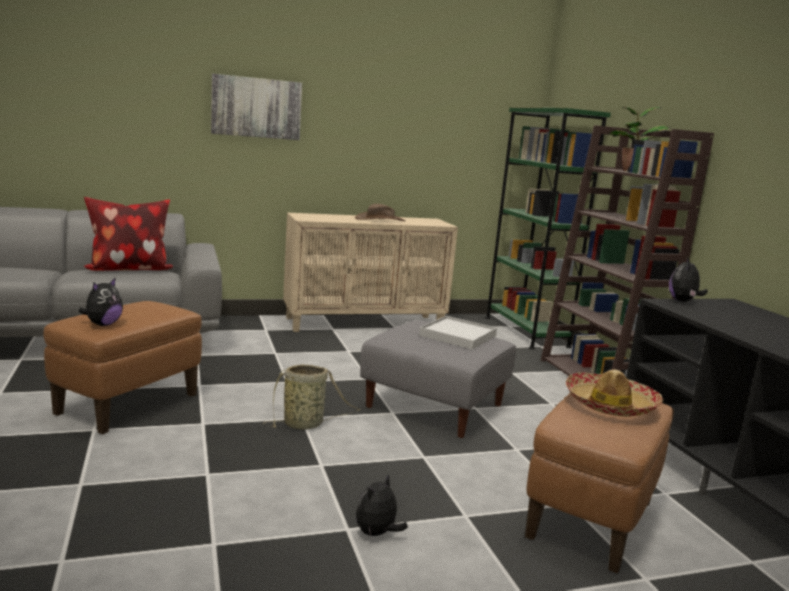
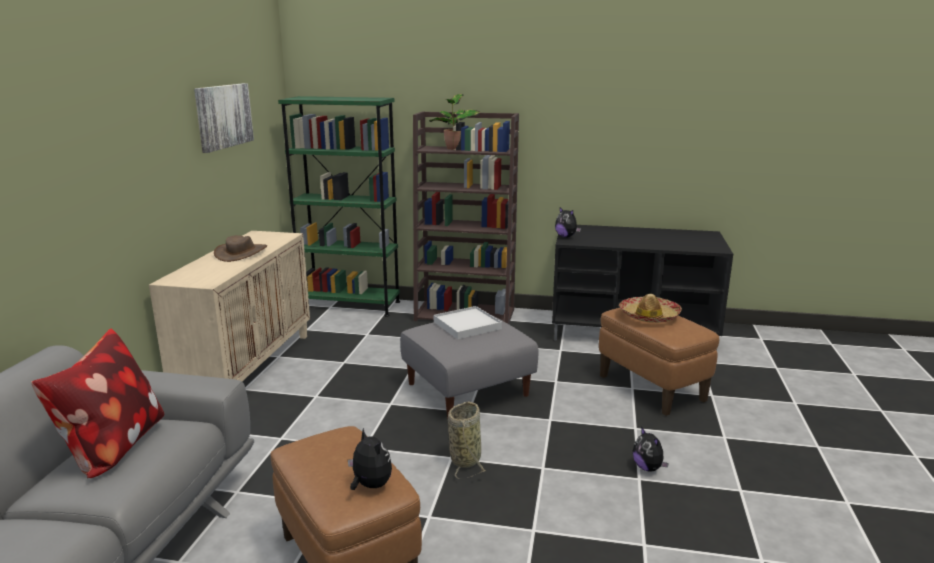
camera: 60 degrees left, 5 degrees up
(256, 107) = (87, 163): picture -> picture (223, 116)

